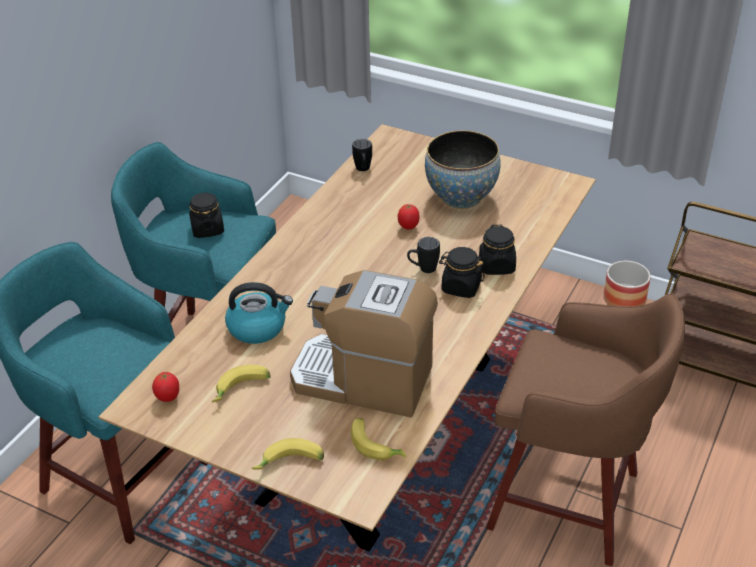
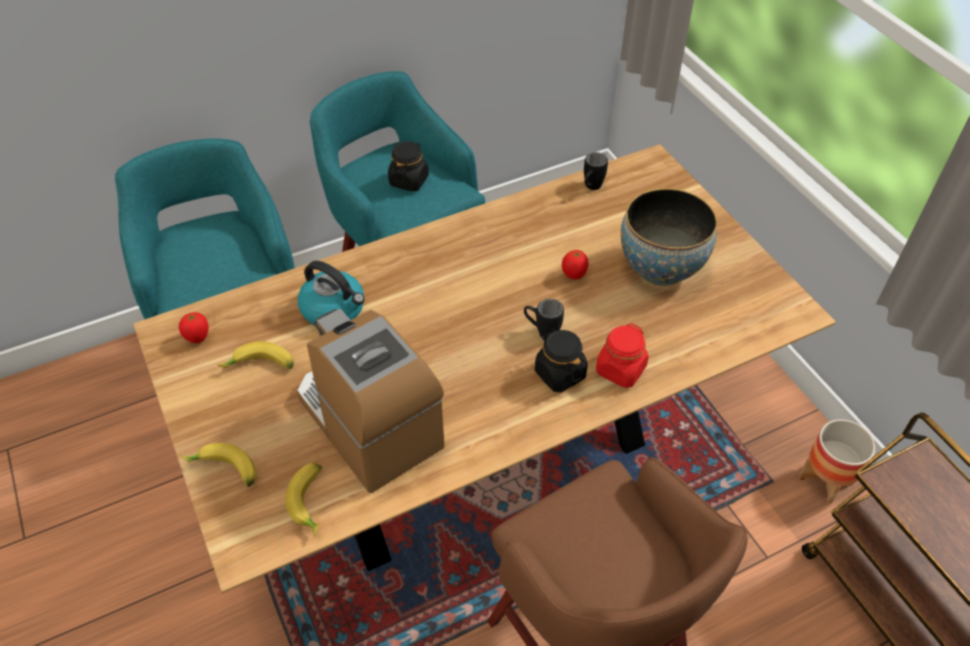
camera: 35 degrees right, 10 degrees up
(497, 266) = (620, 370): black jar -> red jar

